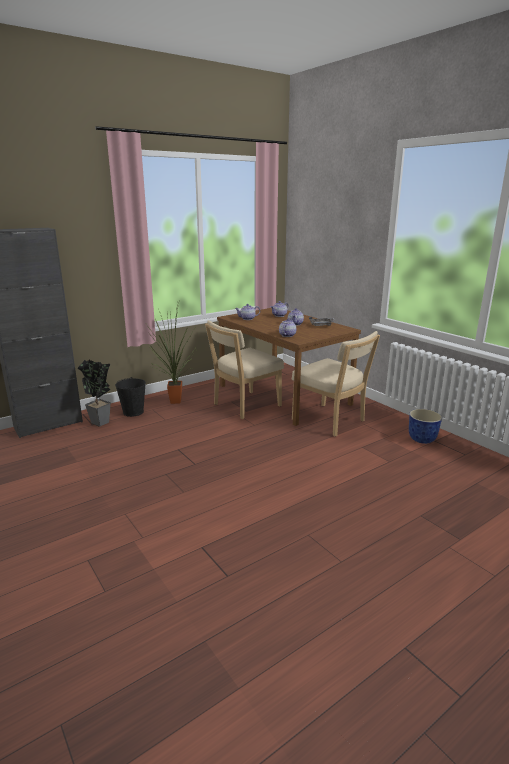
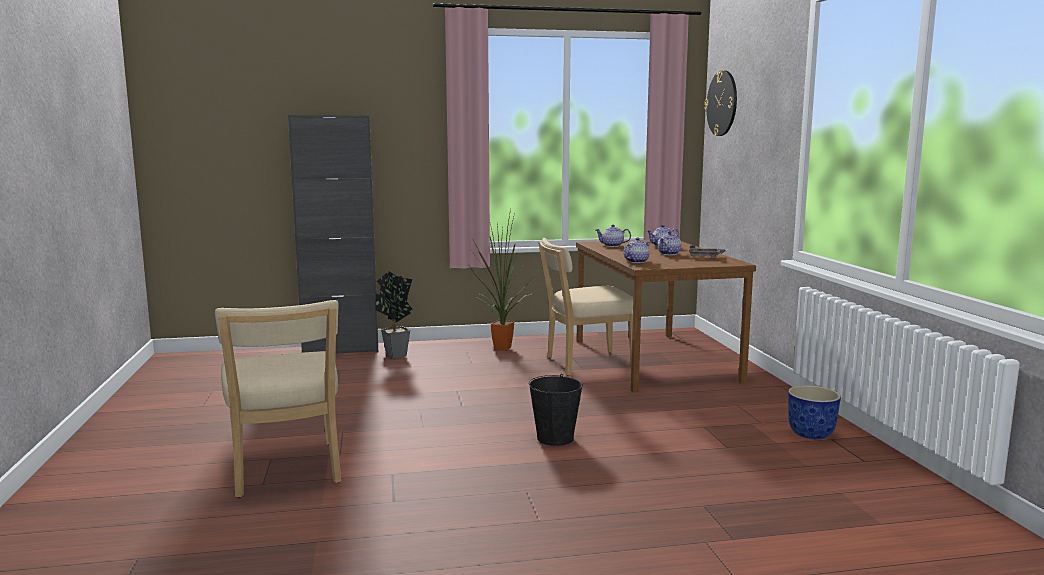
camera: 25 degrees right, 10 degrees down
(133, 412) = (442, 351): black bucket -> black bucket (555, 438)
(305, 211) = (722, 103): none -> wall clock
(331, 421) = (690, 395): beige chair -> beige chair (286, 472)

